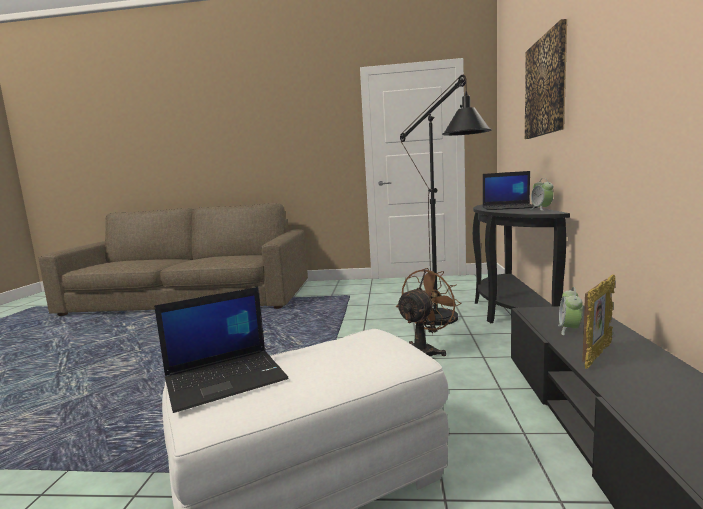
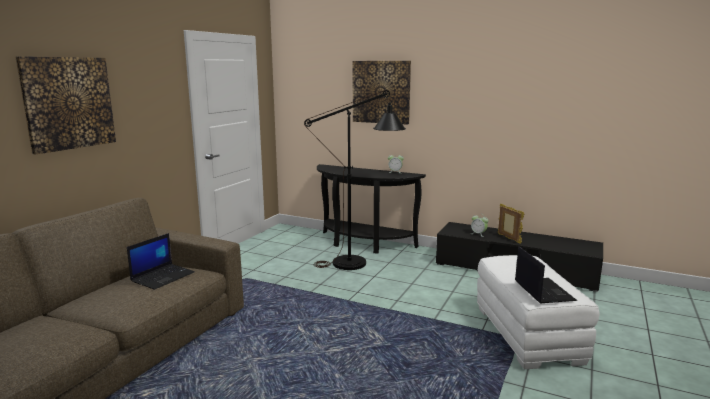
camera: 70 degrees left, 5 degrees up
(250, 134) = (68, 103): none -> picture
(425, 351) = (403, 280): brown fan -> none
(509, 207) = (367, 172): laptop -> laptop (163, 276)

